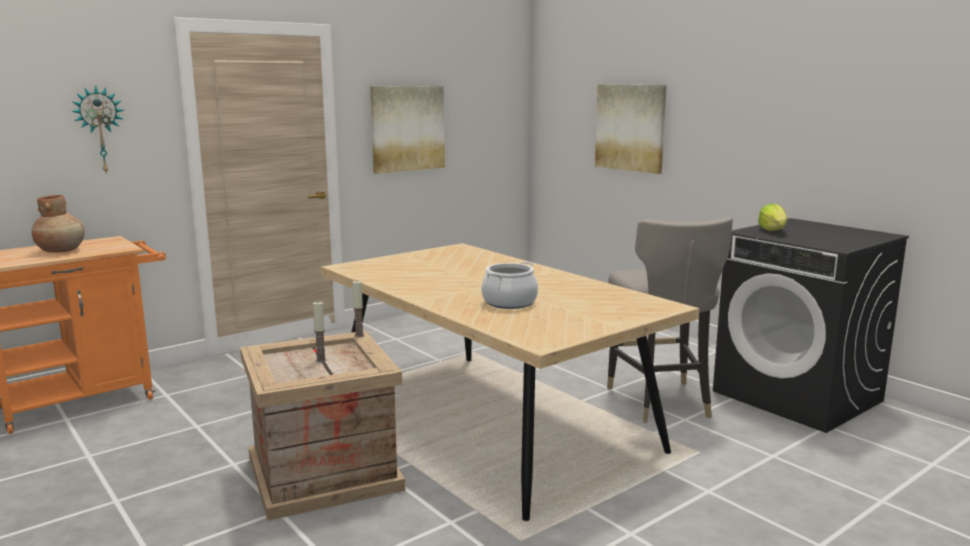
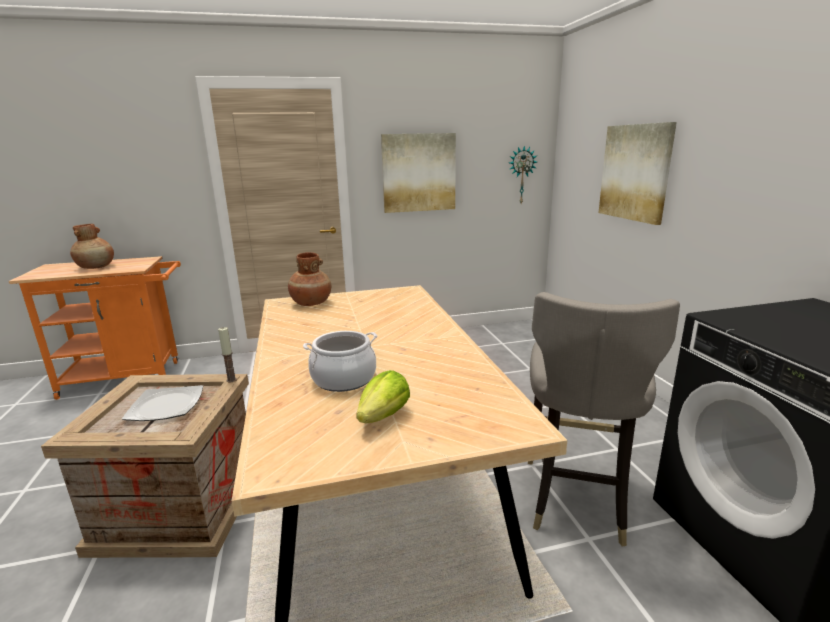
camera: 25 degrees right, 5 degrees up
(99, 130) = (140, 172): wall clock -> wall clock (521, 175)
(321, 360) = (165, 405): candle -> plate
(379, 264) = (311, 303): none -> brown vase
(773, 231) = (763, 321): lettuce -> lettuce (384, 416)

